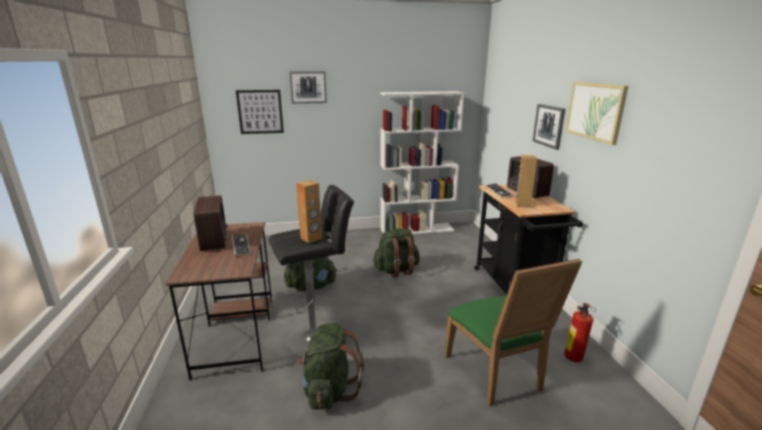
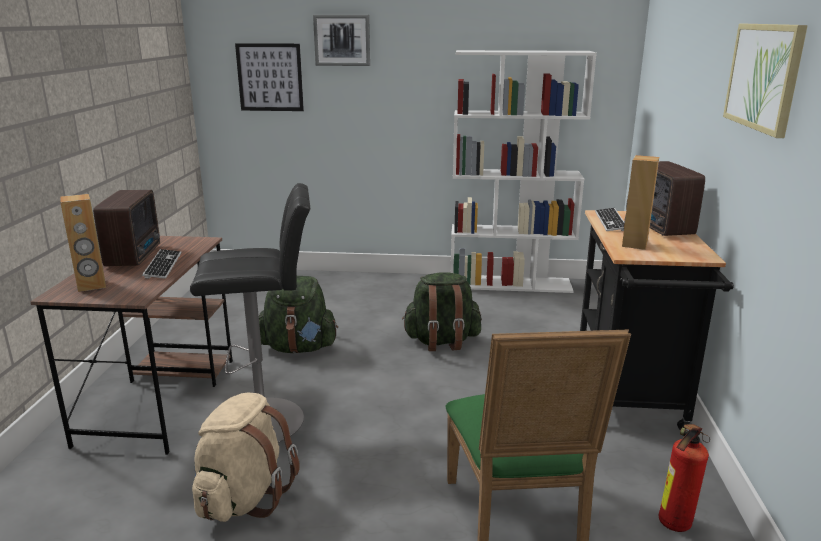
camera: 15 degrees right, 0 degrees up
(311, 238) = (254, 263): brown speaker -> brown speaker (91, 286)
(329, 390) = (244, 497): green backpack -> beige backpack
(549, 126) = (708, 107): picture -> none

